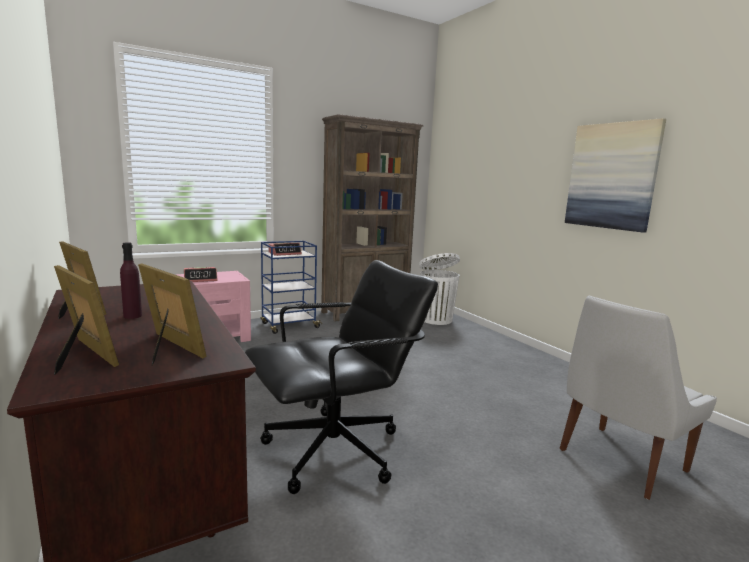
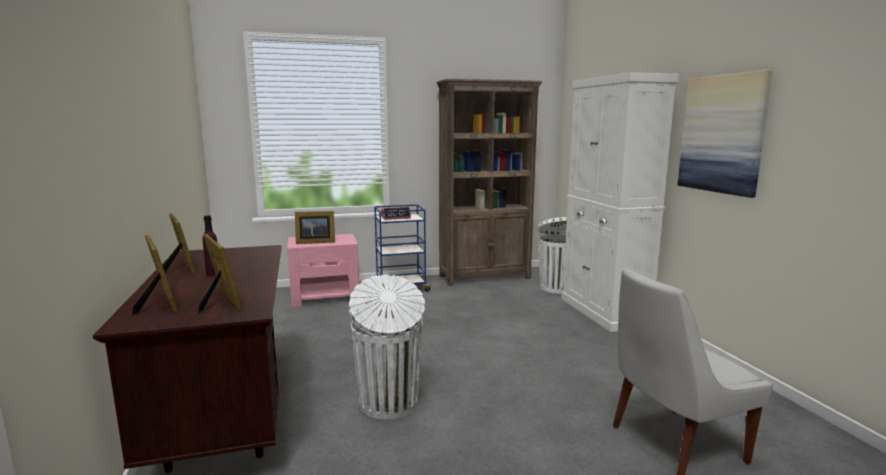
camera: 15 degrees right, 0 degrees up
(200, 279) = (314, 242): alarm clock -> picture frame
(335, 451) = (389, 404): black office chair -> white trash can
(489, 340) = (604, 312): none -> white cabinet

